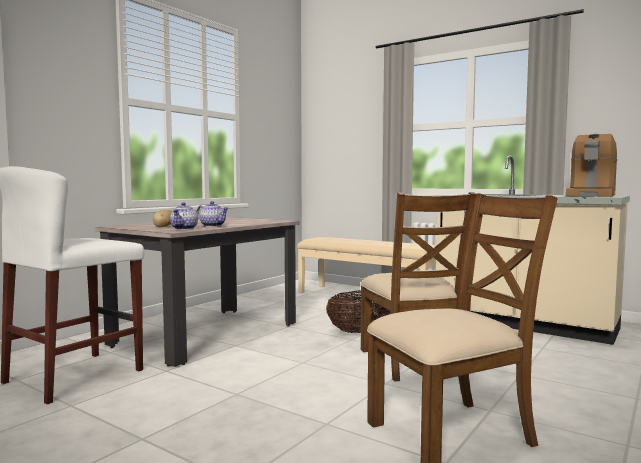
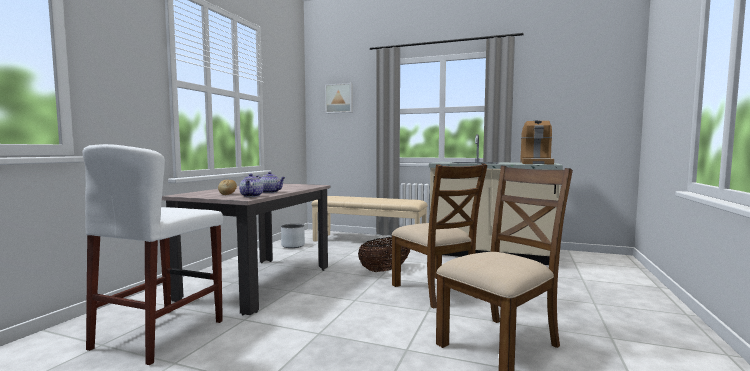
camera: 15 degrees left, 0 degrees up
(271, 296) = (293, 245): none -> grey planter
(340, 113) = (339, 98): none -> picture

